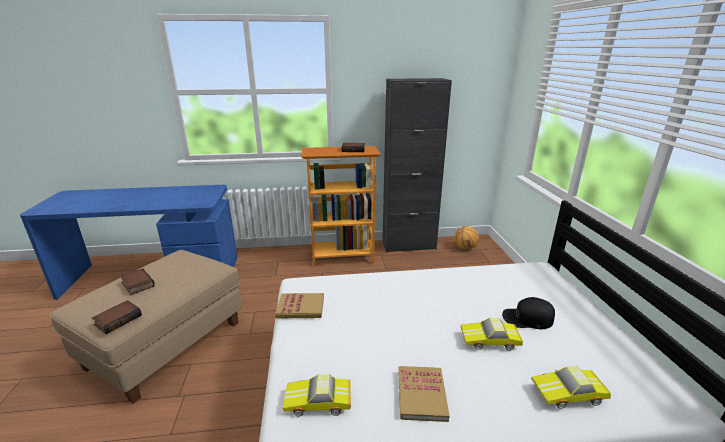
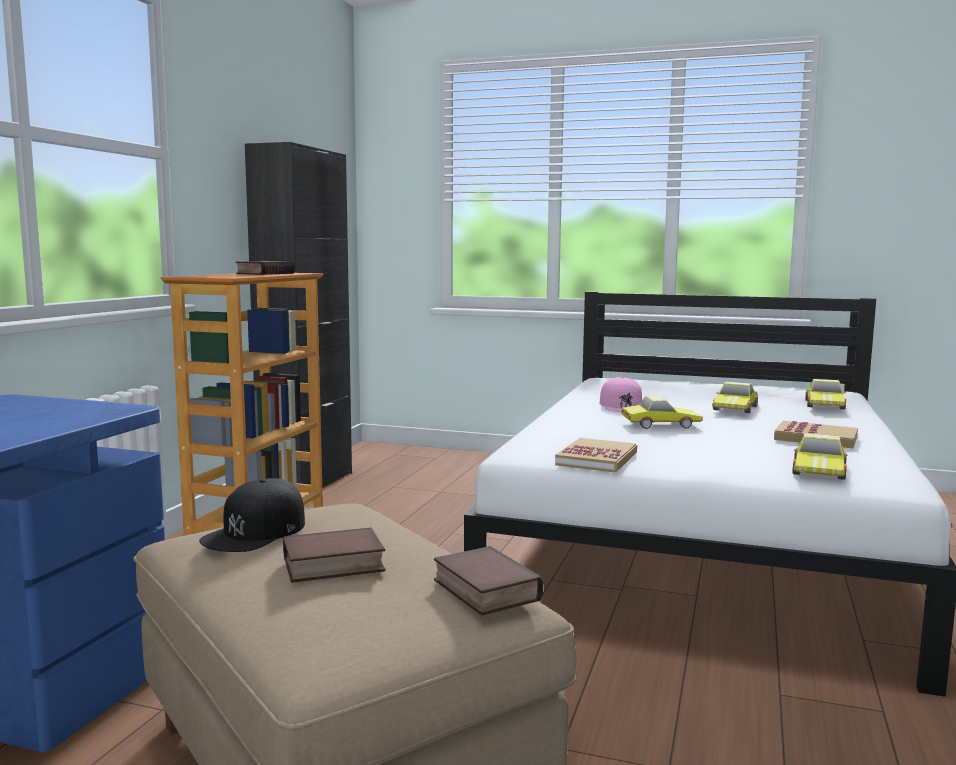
camera: 65 degrees left, 15 degrees down
(406, 314) = (659, 424): none -> toy car
(448, 291) = (622, 406): none -> pink cap
(465, 248) = (377, 459): basketball -> none
(527, 318) = (701, 396): black cap -> black cap (255, 532)

